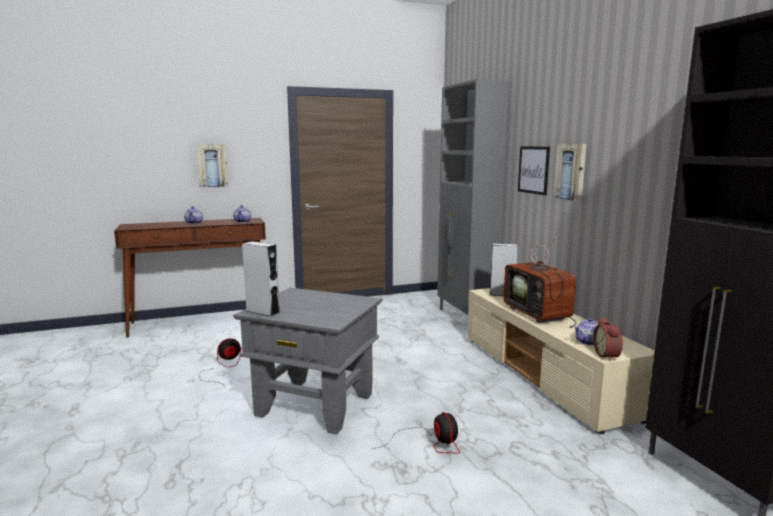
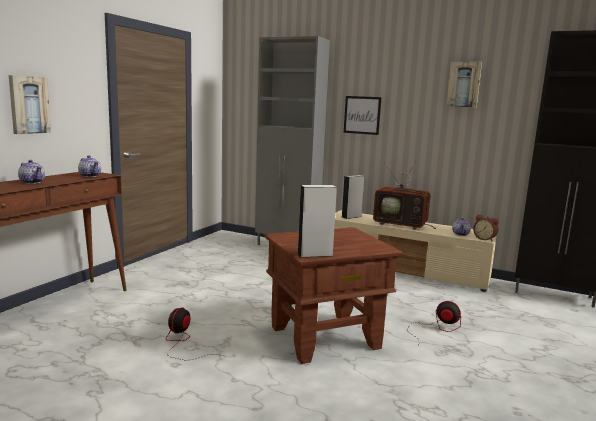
camera: 45 degrees left, 0 degrees up
(315, 405) = (325, 337): grey side table -> brown side table
(571, 171) = (406, 116): picture -> picture (464, 84)

